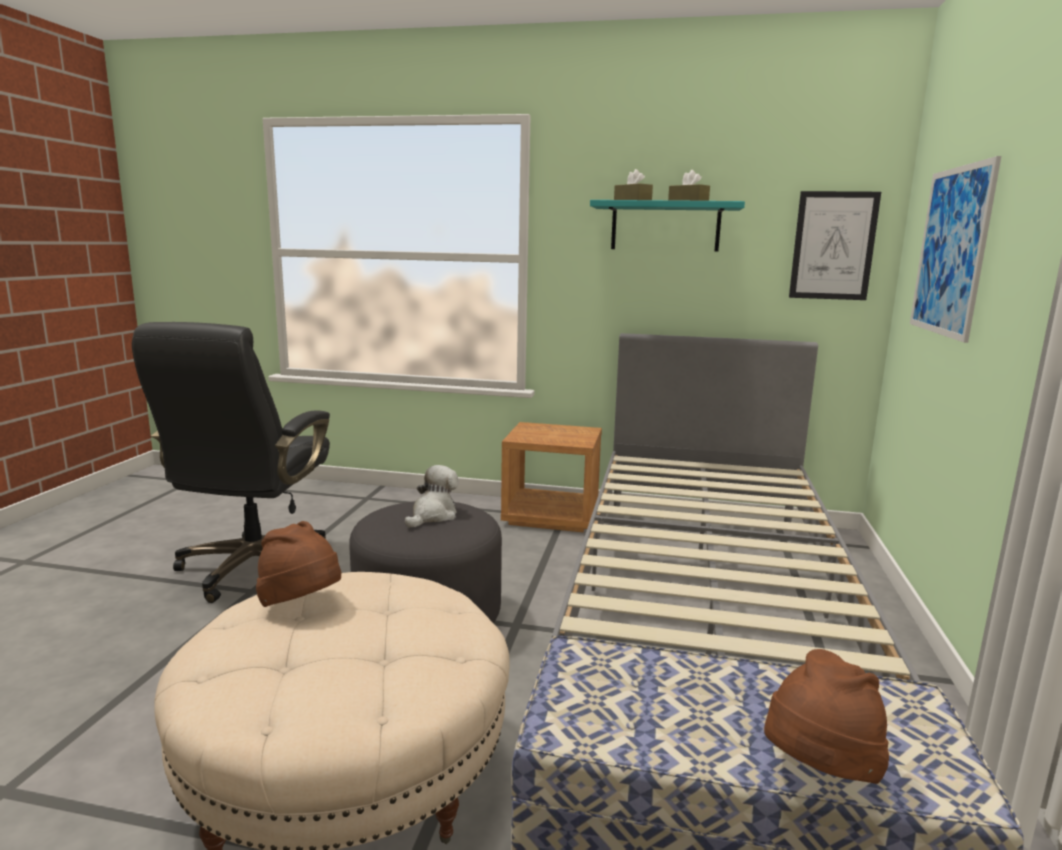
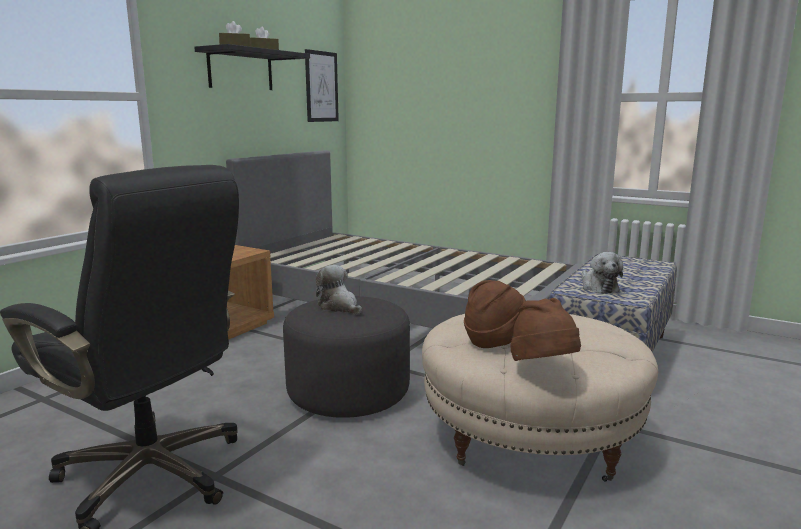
camera: 70 degrees left, 0 degrees up
(624, 685) = (598, 287): none -> plush toy
(665, 227) = (240, 70): turquoise shelf -> black shelf
(818, 771) = (653, 274): brown hat -> brown hat (544, 367)
(951, 251) = (420, 88): picture -> none

